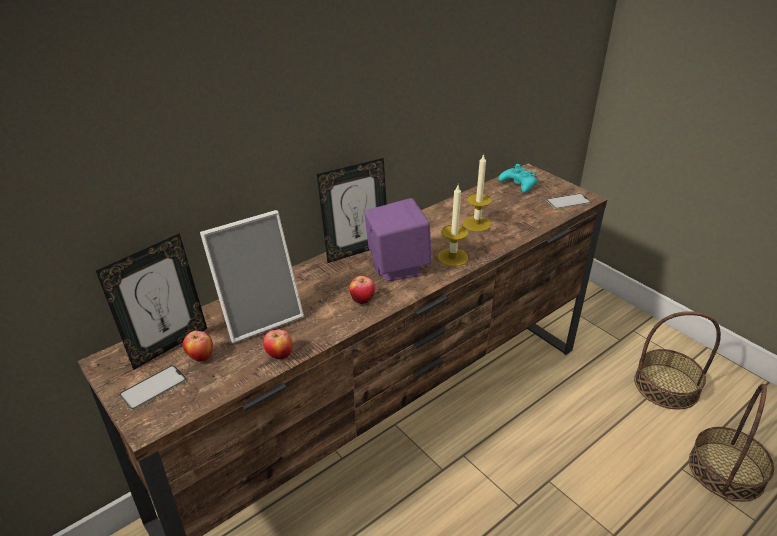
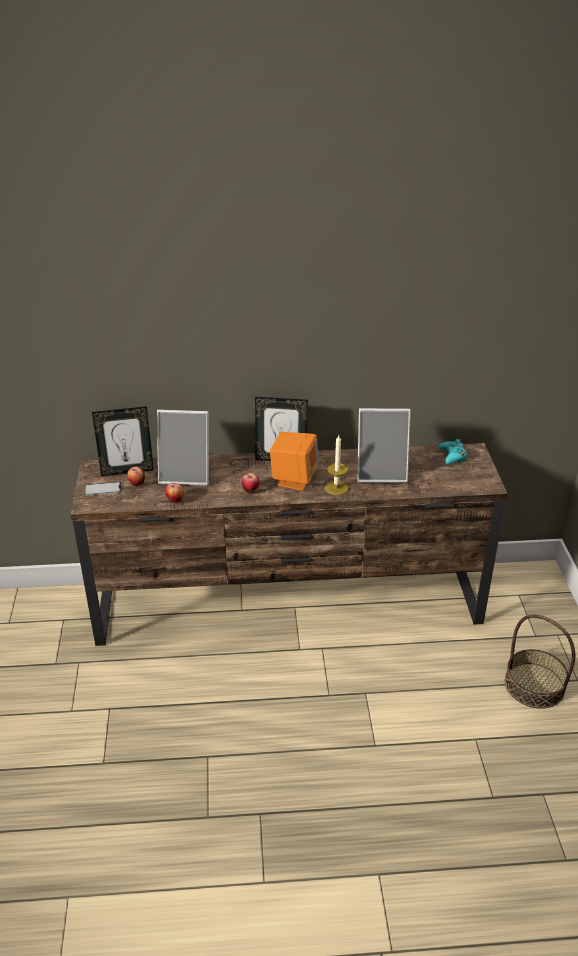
camera: 35 degrees right, 0 degrees up
(397, 266) = (294, 479): purple speaker -> orange speaker
(476, 224) = (381, 472): candle -> picture frame
(568, 202) = (472, 483): phone -> none
(725, 470) = (510, 759): basket -> none

